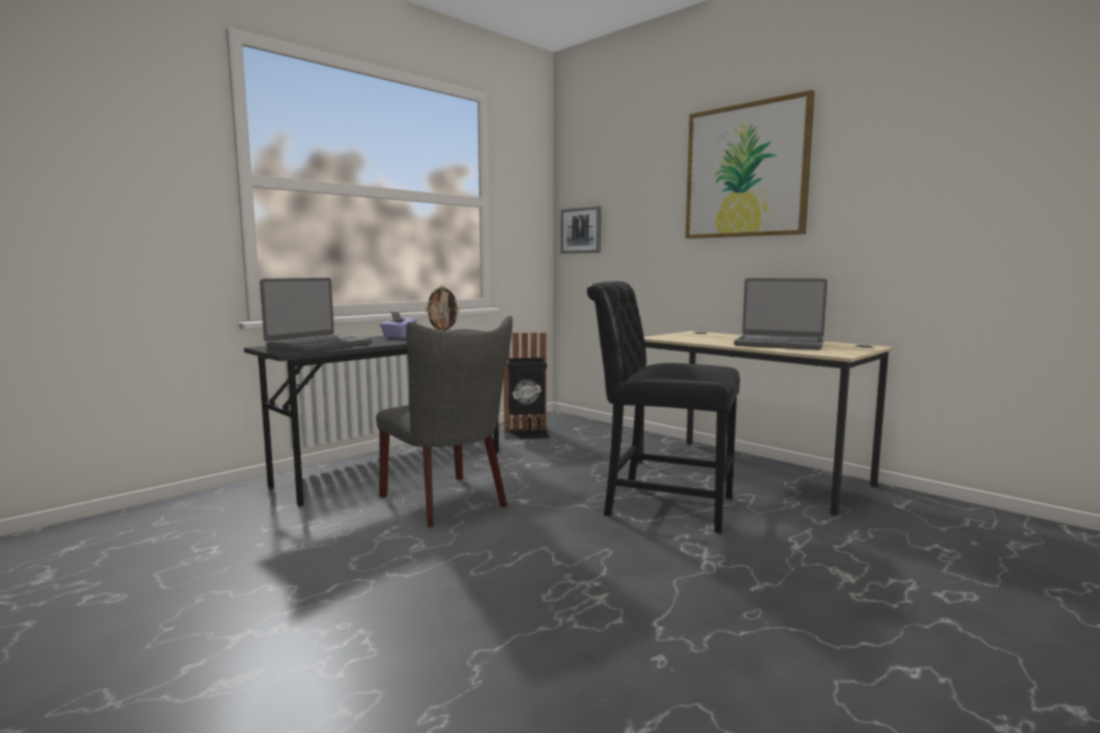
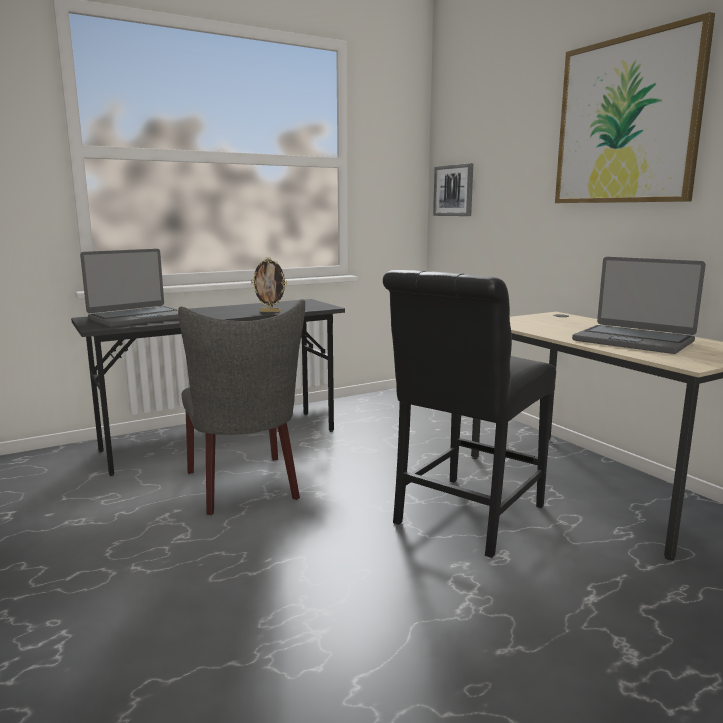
camera: 15 degrees right, 5 degrees up
(398, 337) = (228, 309): purple tissue box -> none
(526, 434) = (376, 411): black trash can -> none
(661, 504) = (464, 517): black chair -> black chair turned 90 degrees counterclockwise

